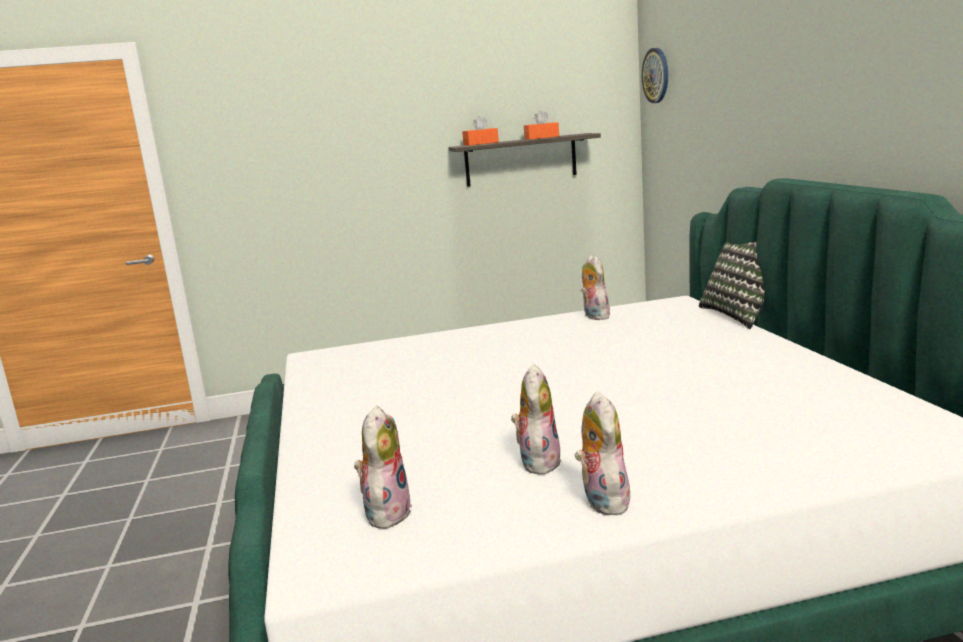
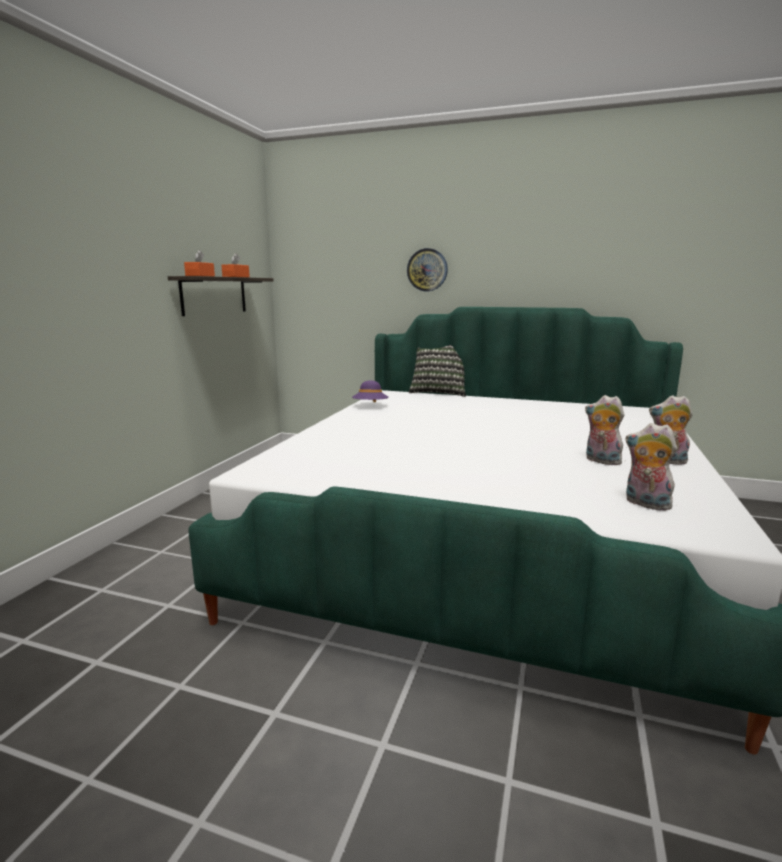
camera: 60 degrees left, 0 degrees up
(594, 316) = (370, 406): plush toy -> purple hat
(656, 75) = (298, 239): wall clock -> wall clock (427, 270)

